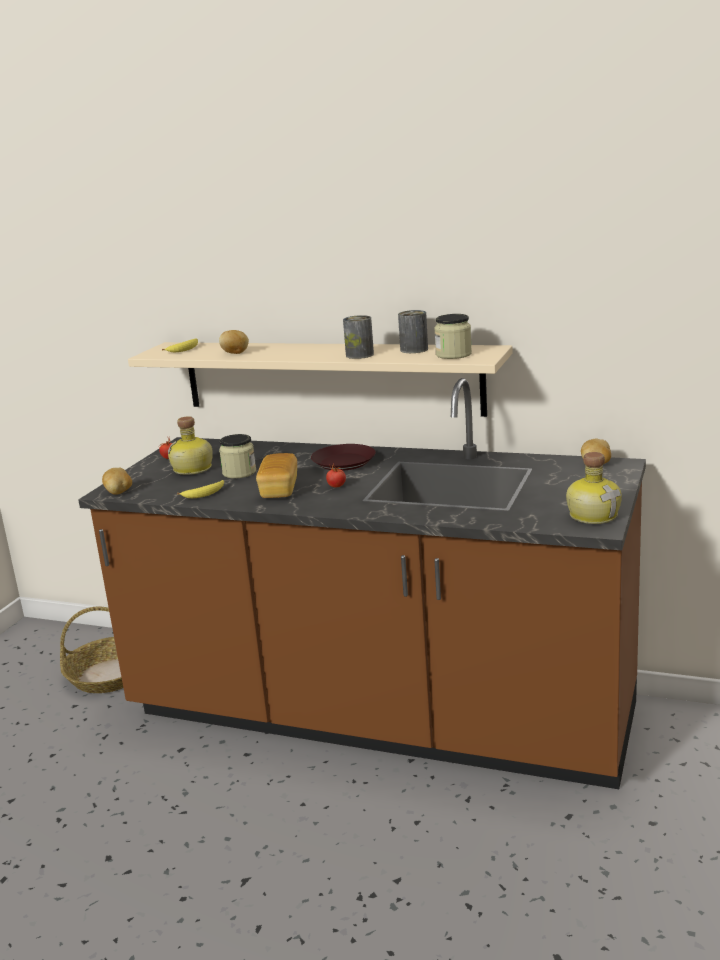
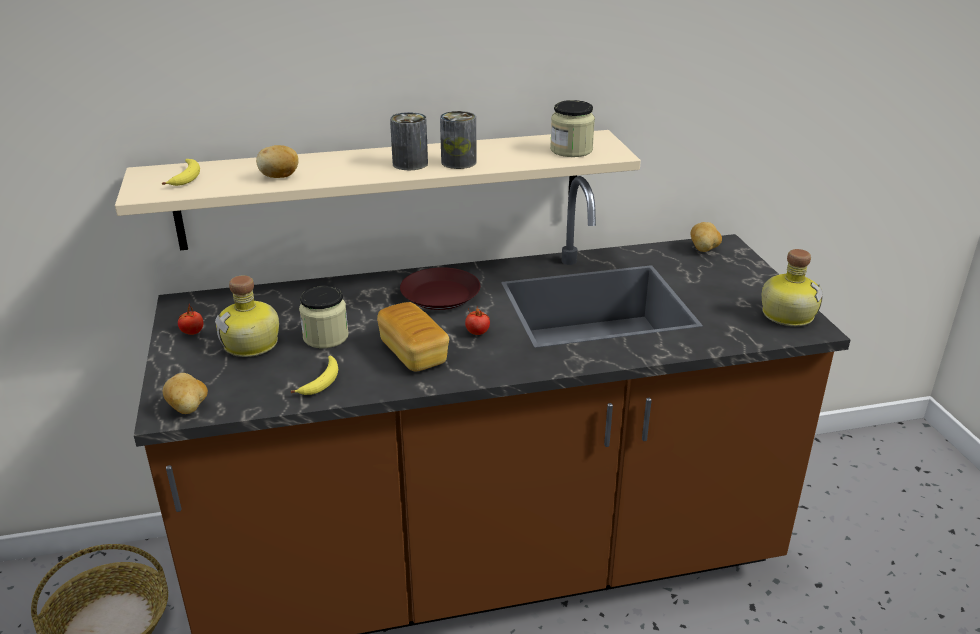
camera: 35 degrees left, 10 degrees up
(414, 349) = (511, 147): can -> can (410, 163)

